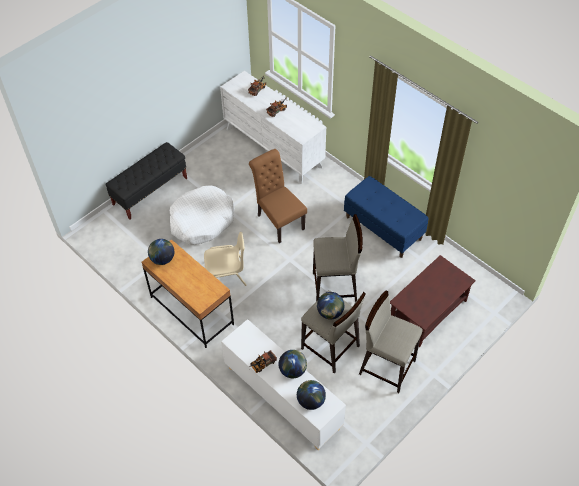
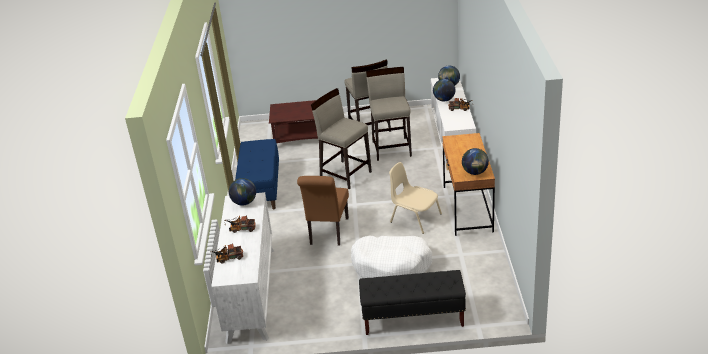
camera: 135 degrees left, 20 degrees down
(330, 313) = (389, 102): globe -> globe (244, 202)

